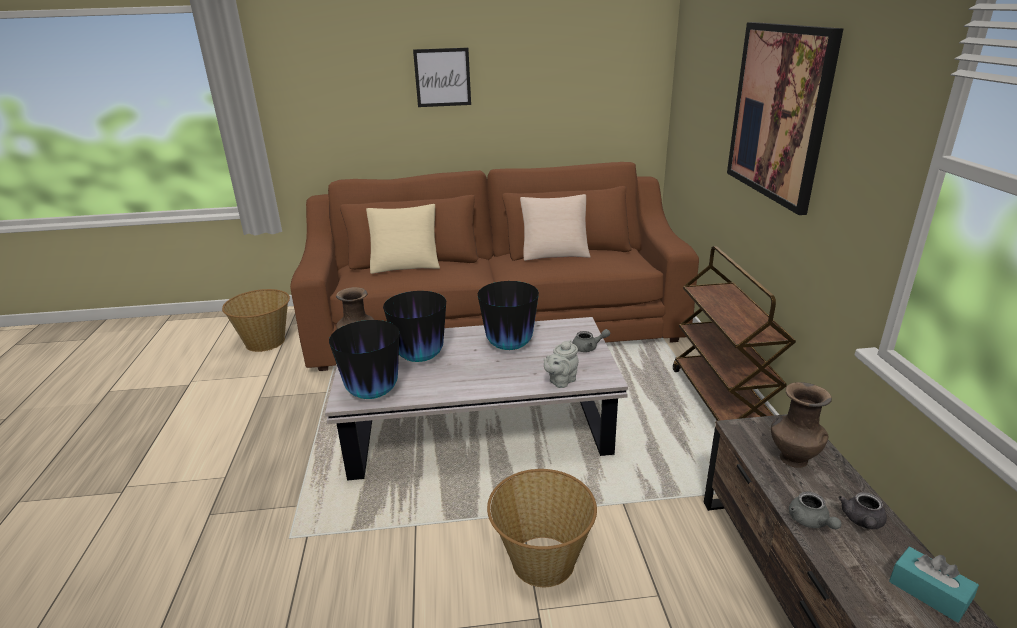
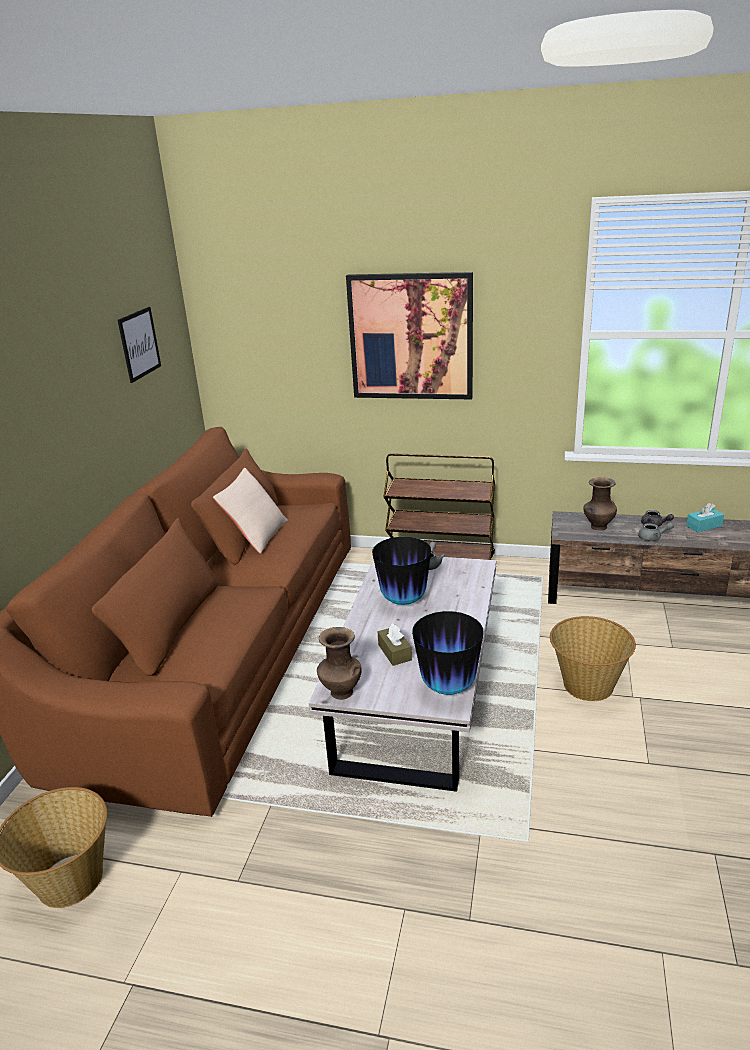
camera: 70 degrees left, 0 degrees up
(406, 264) = (191, 627): beige pillow -> none
(420, 358) = (394, 652): vase -> brown tissue box
(442, 77) = (48, 402): picture -> picture (139, 344)
(561, 381) = (476, 585): grey teapot -> none

